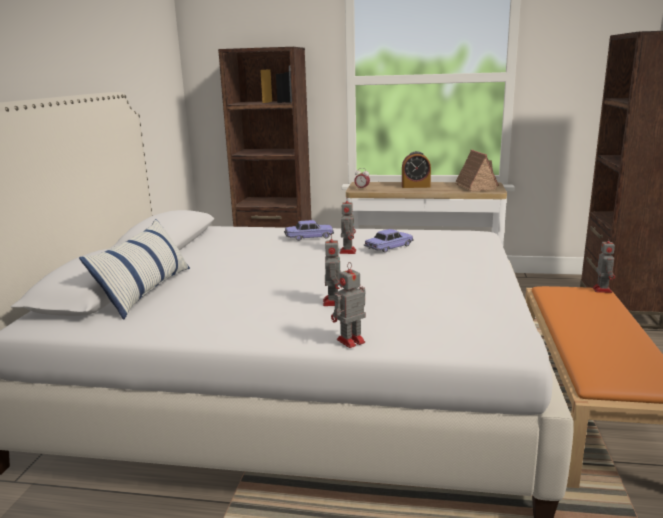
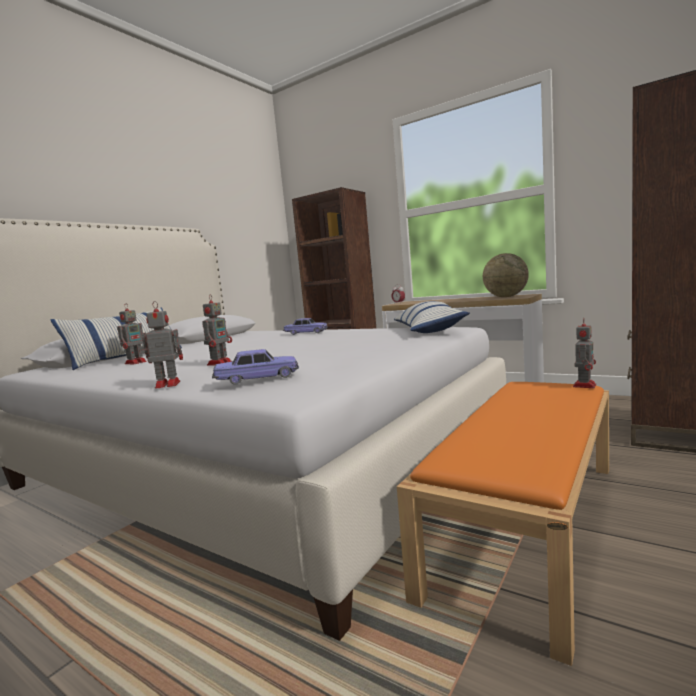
camera: 25 degrees right, 10 degrees down
(348, 251) = (314, 339): toy robot -> toy robot (136, 362)
(389, 247) = (352, 336): toy car -> toy car (257, 378)
(415, 186) = (449, 300): alarm clock -> none
(454, 237) = (427, 330): none -> pillow
(475, 187) = (505, 297): toy house -> globe

